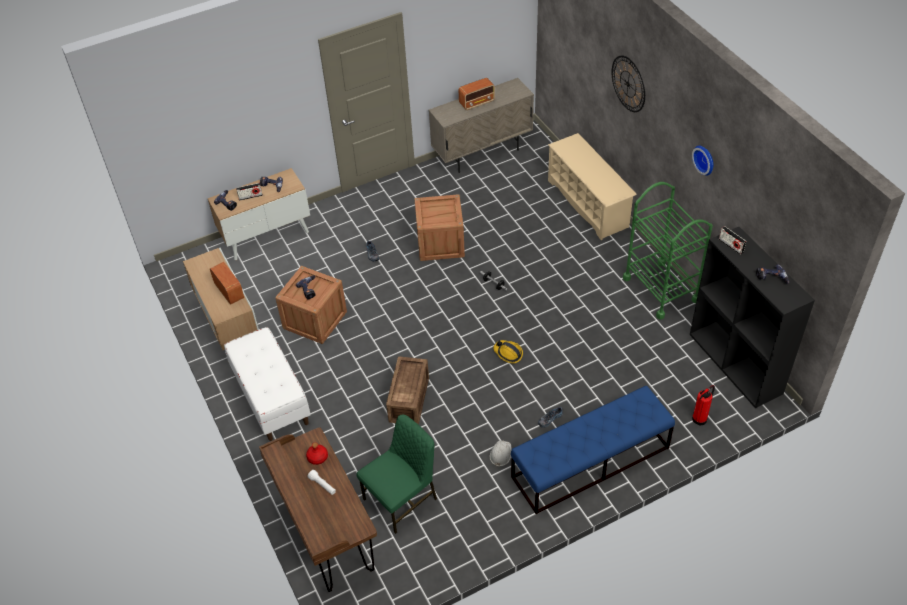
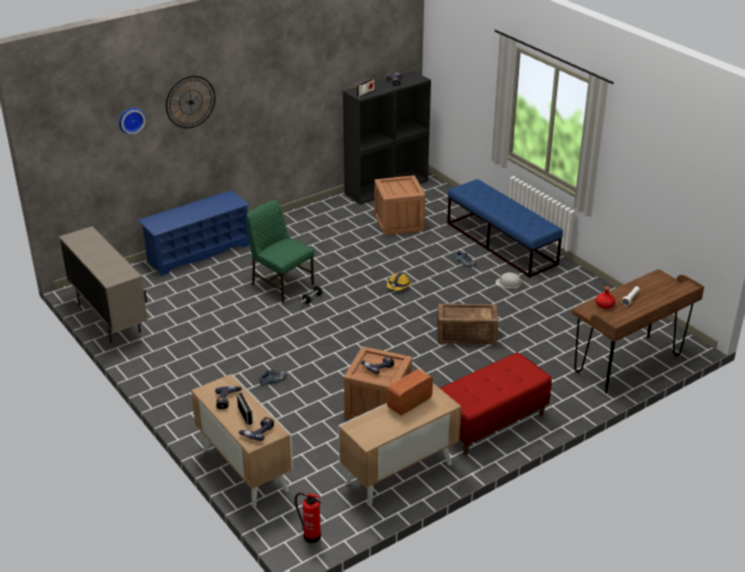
camera: 100 degrees left, 15 degrees down
(271, 398) = (491, 423): white bench -> red bench
(402, 499) = (573, 329): green chair -> green chair (281, 284)
(440, 243) = (255, 335): crate -> crate (399, 223)
(477, 102) = (100, 257): radio -> none
(588, 204) = (198, 252): beige shoe rack -> blue shoe rack
(660, 289) = (310, 216): green cart -> none
(700, 418) = (443, 201): fire extinguisher -> fire extinguisher (311, 535)
(705, 159) = (292, 77): wall clock -> wall clock (131, 120)

